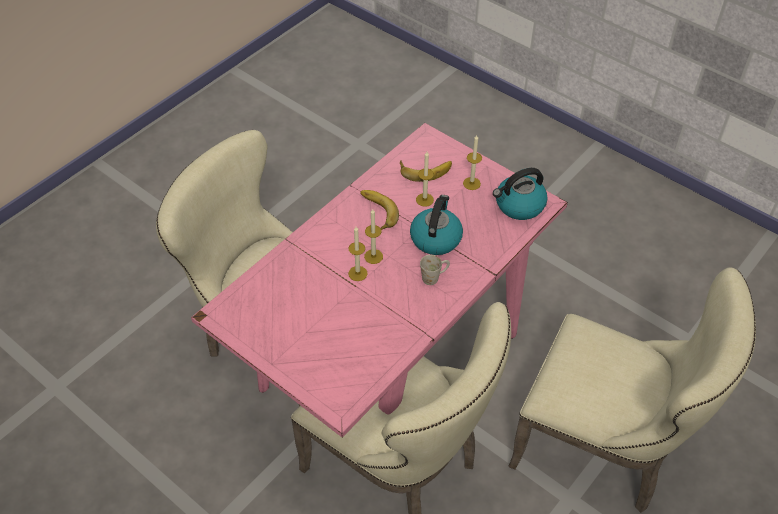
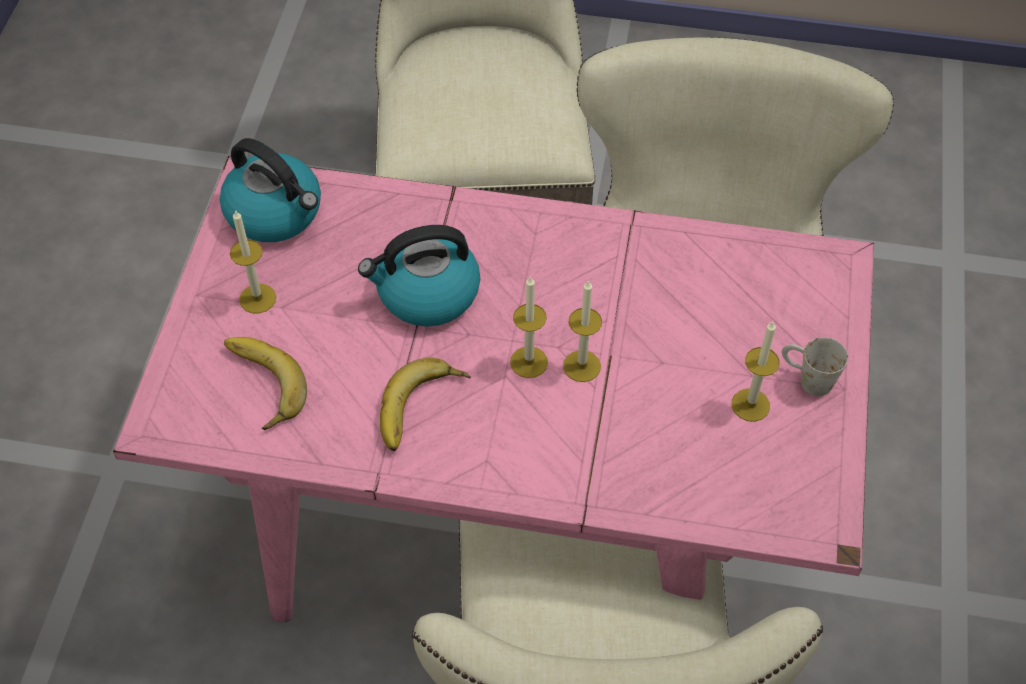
camera: 120 degrees left, 5 degrees up
(424, 200) = (342, 350): candle -> candle (750, 405)
(434, 277) = (513, 259): white mug -> white mug (806, 379)

